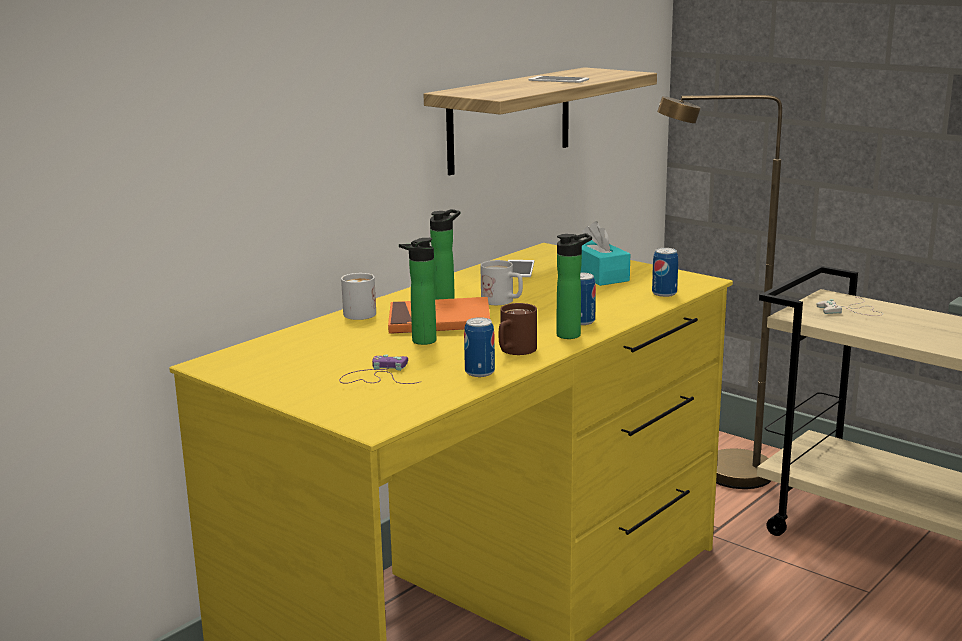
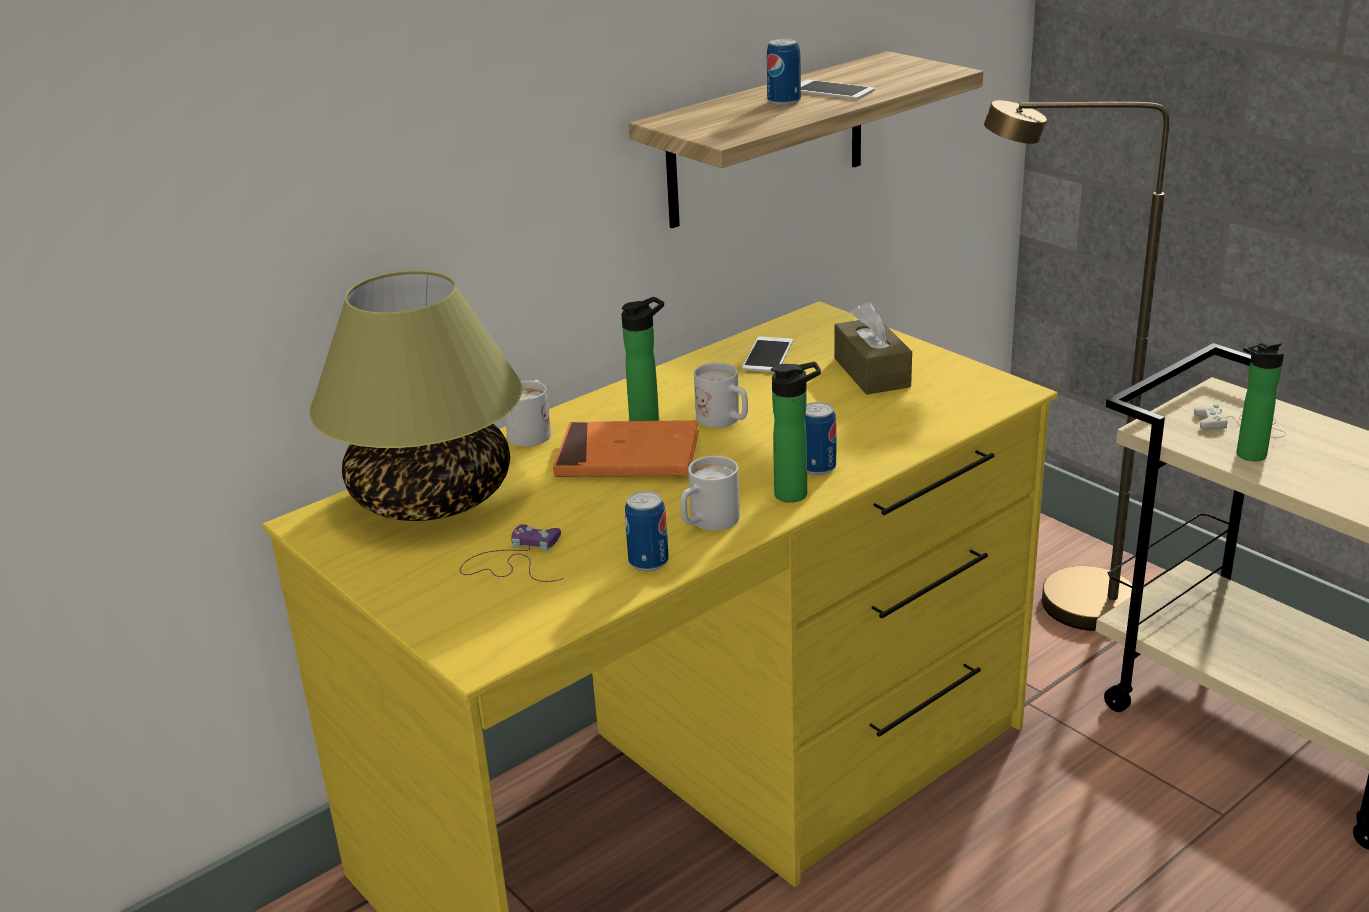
camera: 10 degrees right, 10 degrees up
(300, 347) = (433, 496): none -> table lamp
(420, 342) = (591, 495): bottle -> bottle (1247, 456)
(514, 351) = (707, 523): brown mug -> white mug
(598, 275) = (871, 372): turquoise tissue box -> brown tissue box
(664, 293) = (951, 415): can -> can (784, 102)

